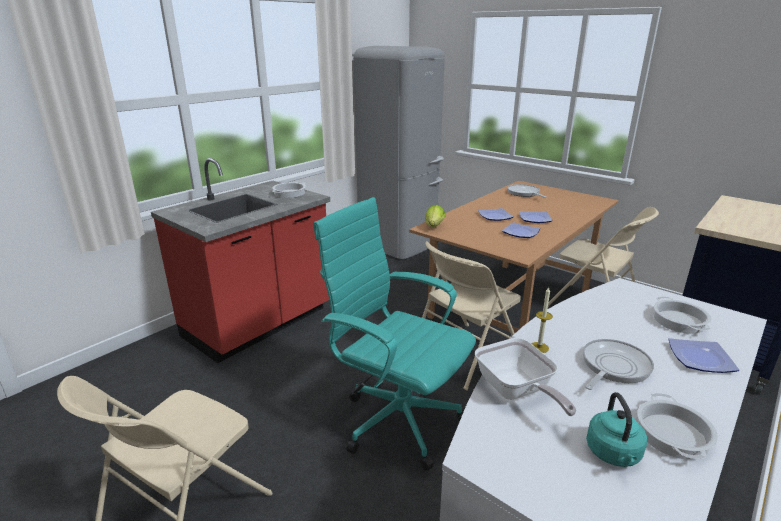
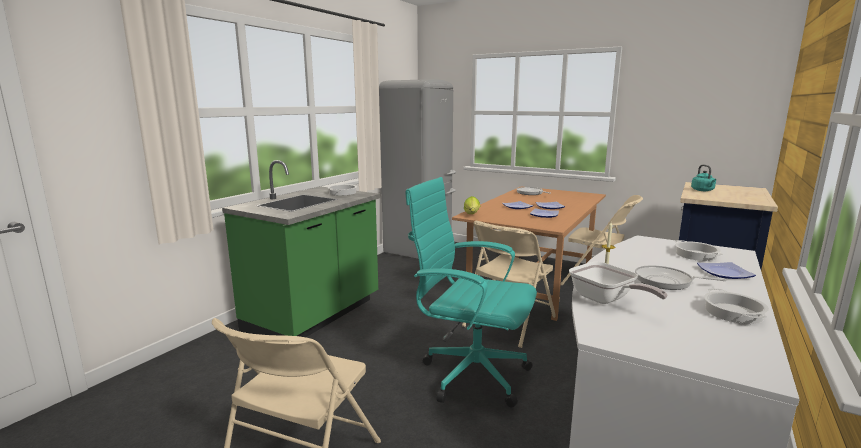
camera: 10 degrees left, 10 degrees down
(259, 324) = (315, 316): red counter -> green counter
(613, 367) = (667, 281): frying pan -> frying pan turned 105 degrees counterclockwise
(613, 454) = (700, 326): turquoise kettle -> turquoise kettle (703, 190)

